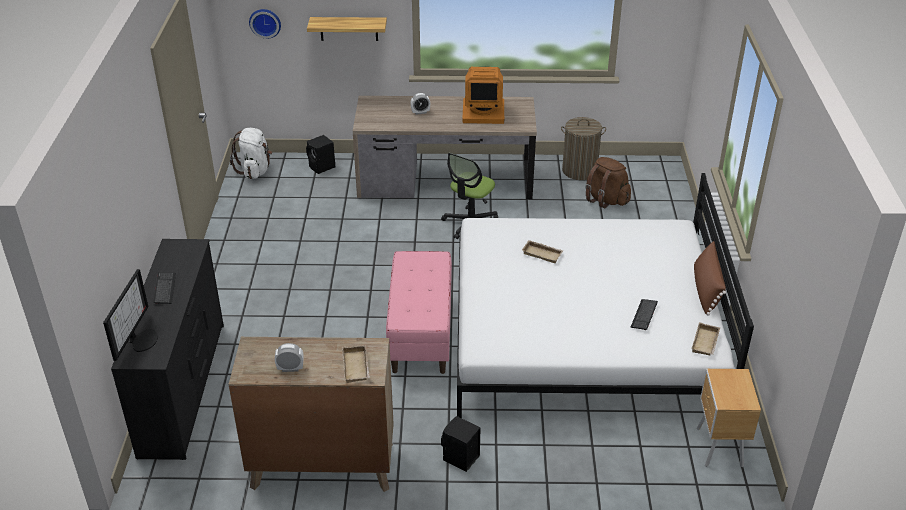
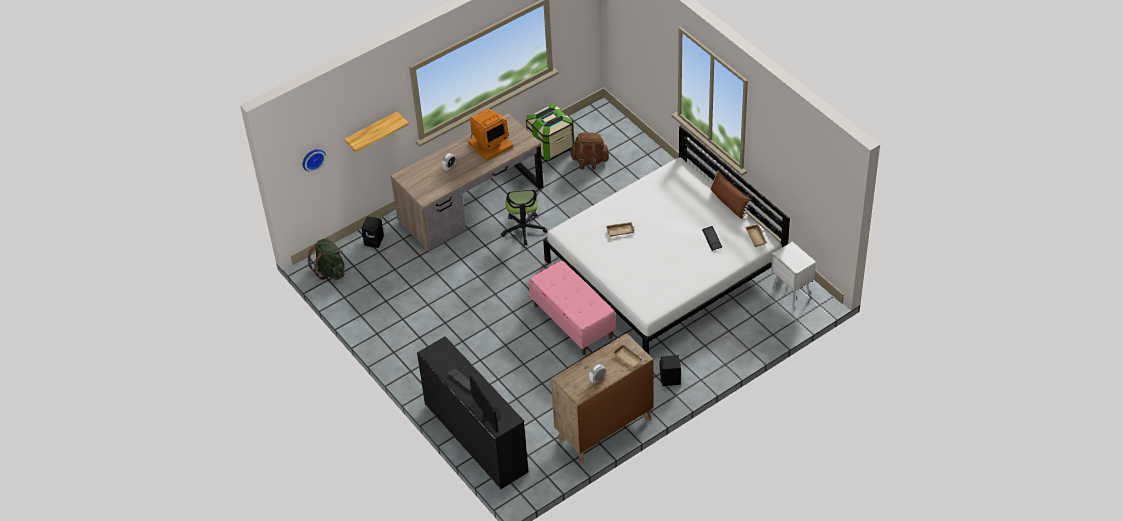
camera: 35 degrees left, 10 degrees up
(255, 170) = (330, 270): white backpack -> green backpack
(579, 171) = (551, 146): laundry basket -> storage box
(718, 448) = (791, 293): brown nightstand -> white nightstand

